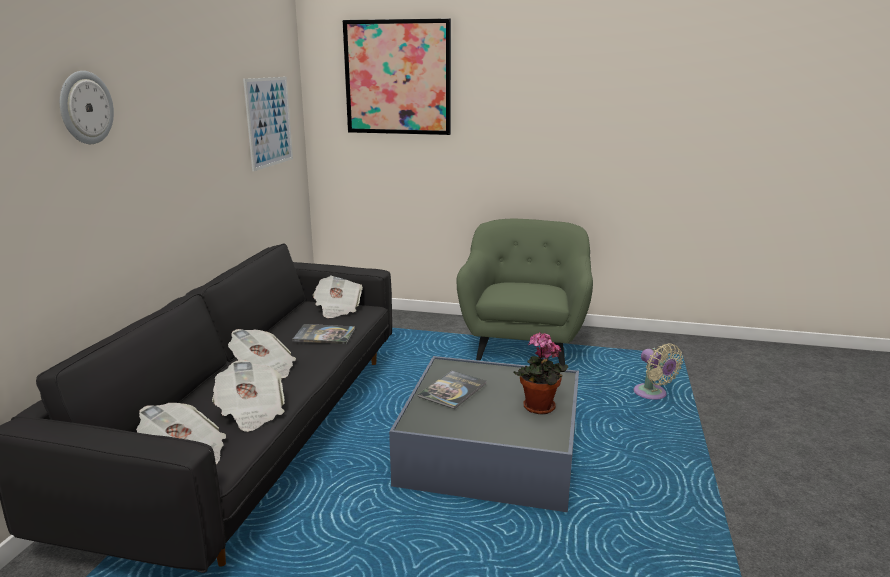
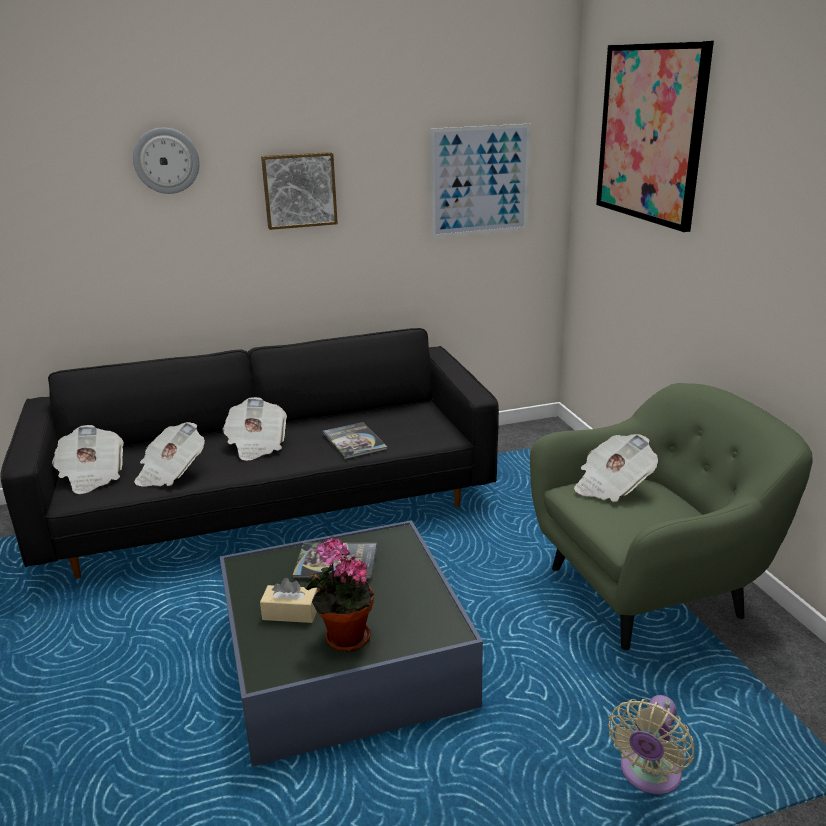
camera: 60 degrees right, 5 degrees up
(179, 135) = (299, 190): none -> picture
(337, 308) = (429, 422): newspaper -> newspaper (612, 486)
(492, 420) = (290, 612): none -> beige tissue box

